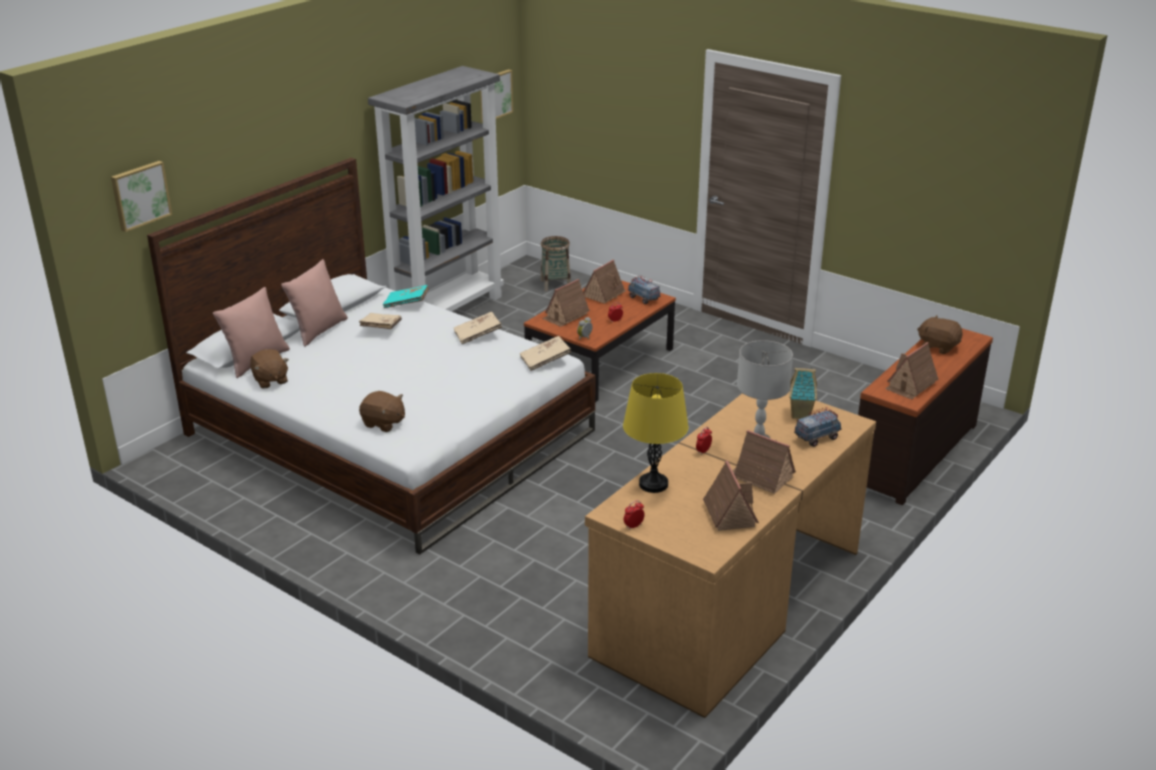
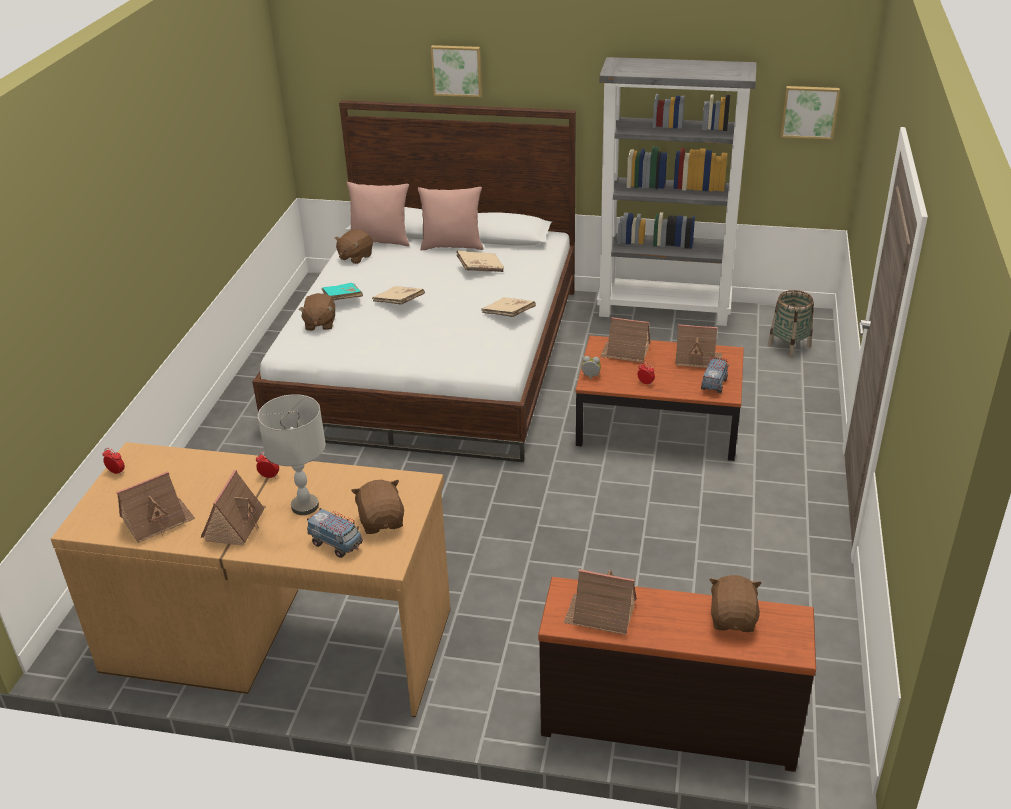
camera: 65 degrees right, 5 degrees up
(140, 195) = (339, 65): picture -> picture (457, 70)
(406, 303) = (535, 264): turquoise book -> turquoise book (342, 299)
(545, 360) = (491, 363): beige book -> beige book (399, 302)
(653, 484) = (193, 463): yellow table lamp -> none
(801, 415) = (382, 521): toy house -> brown plush toy

